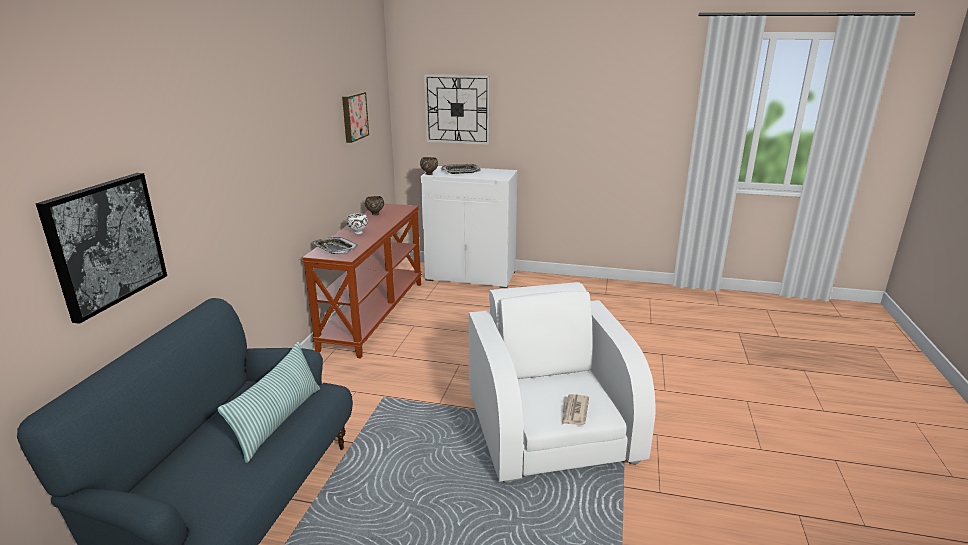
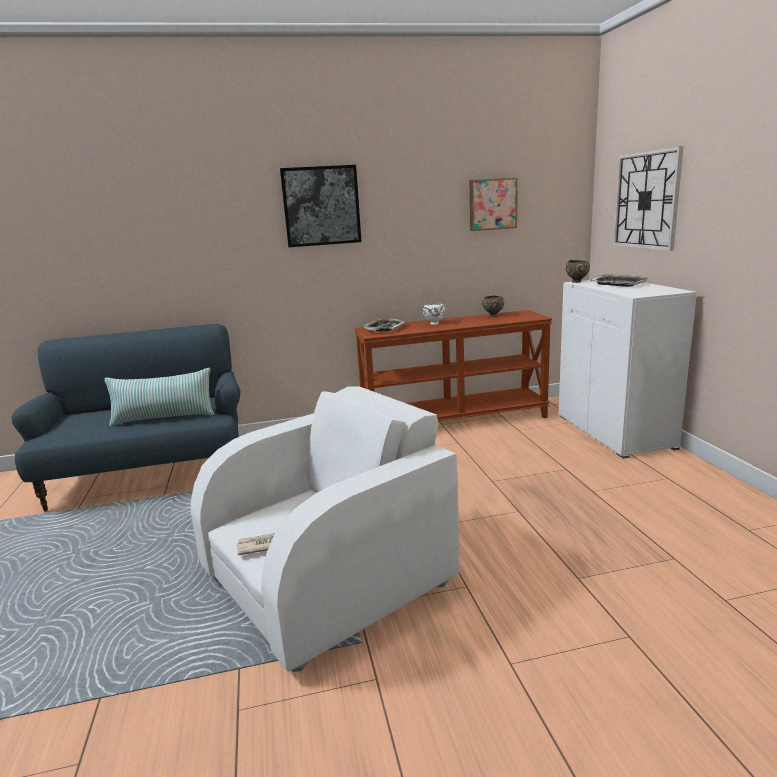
camera: 65 degrees right, 5 degrees down
(106, 243) = (127, 256): picture -> picture (321, 206)

